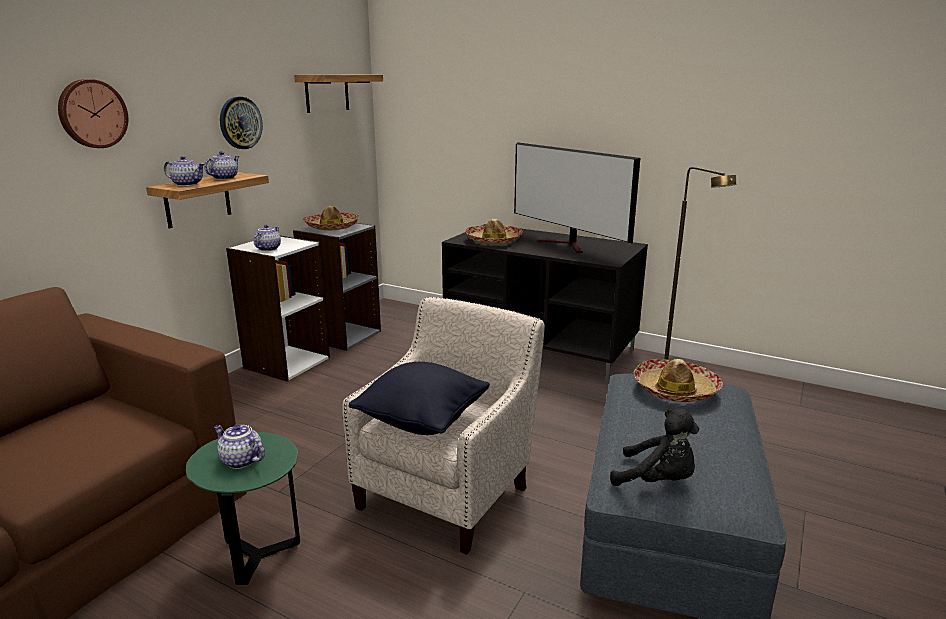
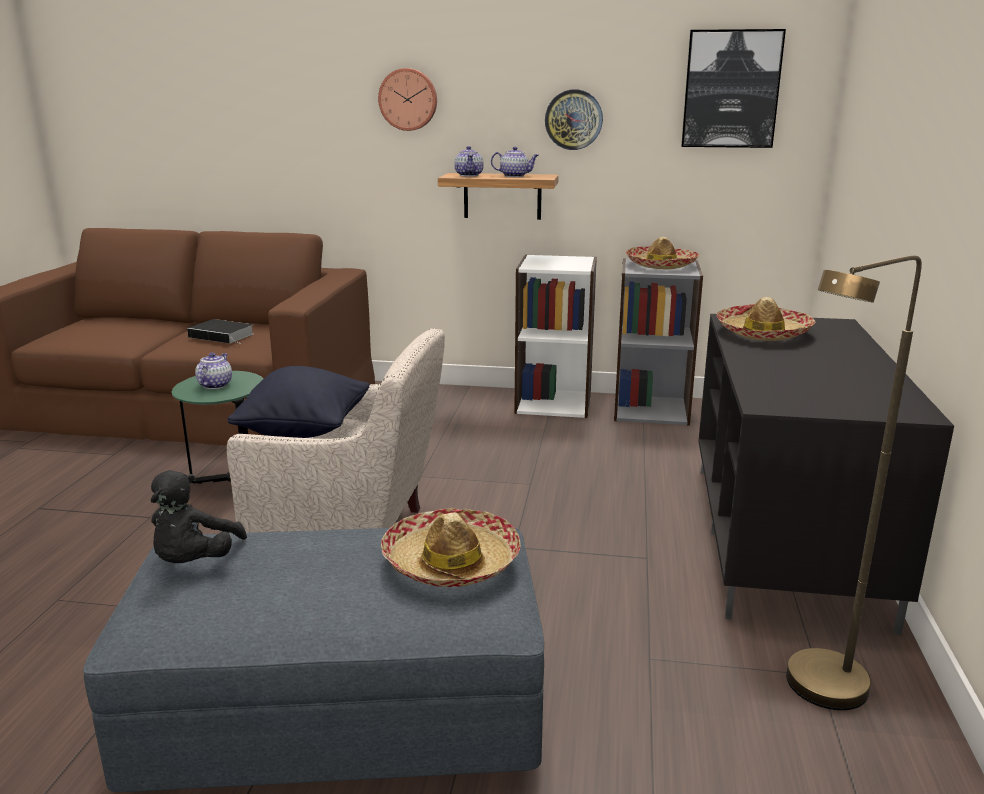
camera: 70 degrees right, 0 degrees up
(64, 443) = (223, 335): none -> book
(268, 249) = (540, 263): teapot -> none
(327, 93) = (731, 89): shelf -> picture
(568, 245) = (819, 372): television -> none

